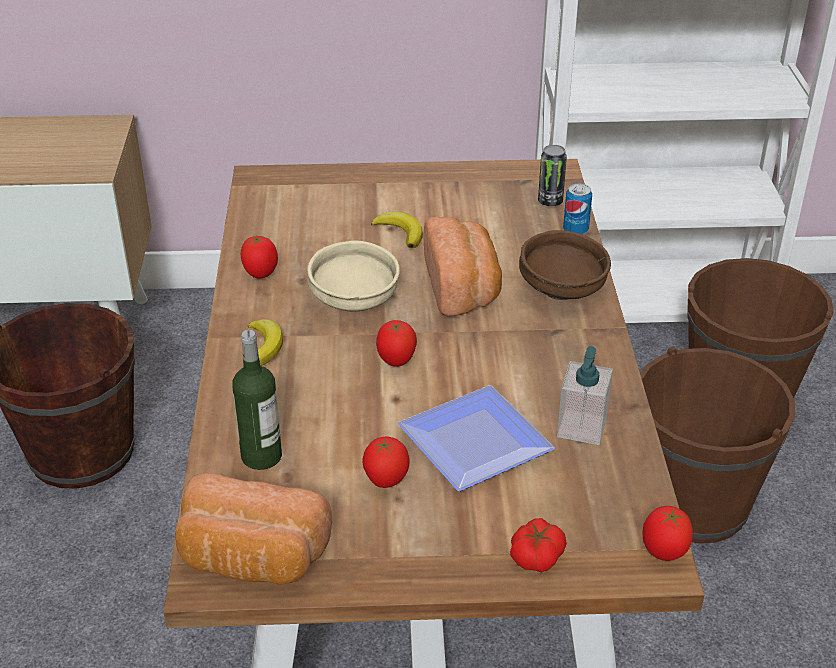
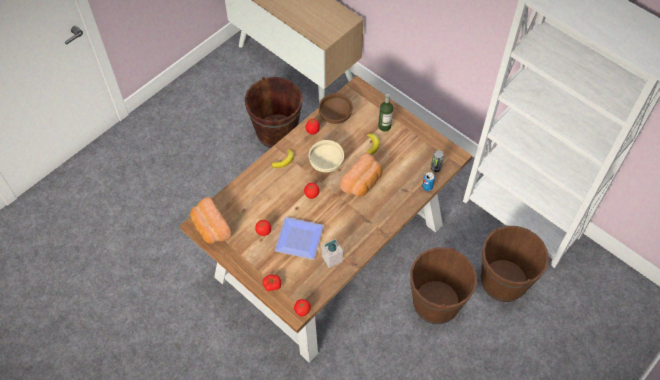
camera: 45 degrees right, 20 degrees up
(261, 456) = (244, 199): bottle -> bottle (384, 126)
(563, 290) = (390, 208): brown bowl -> brown bowl (335, 116)

